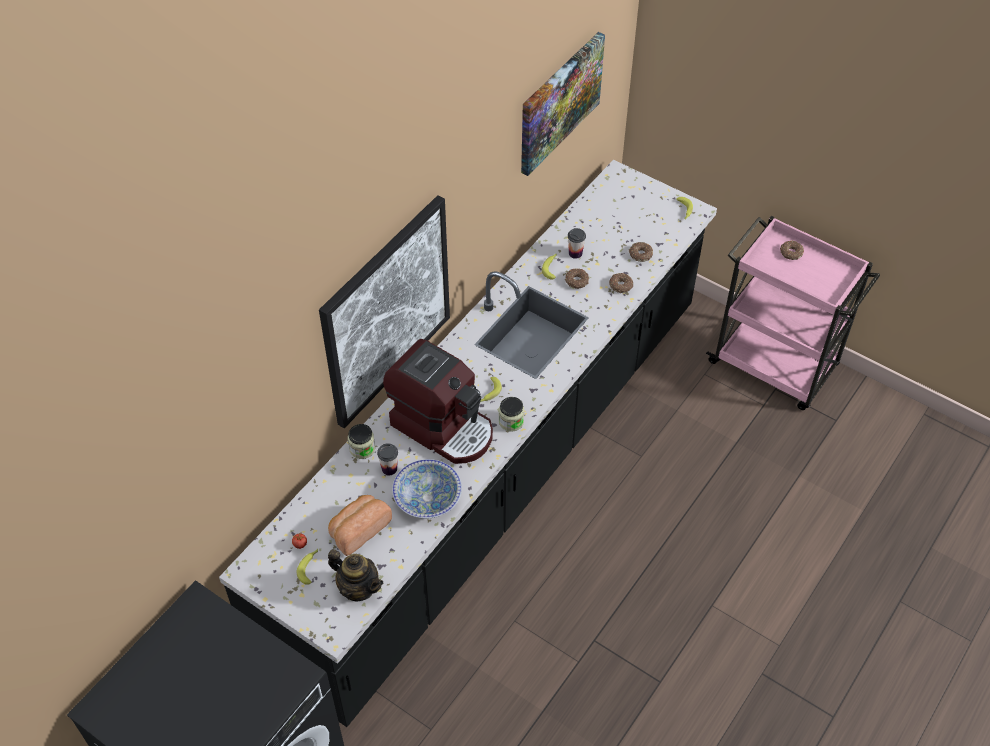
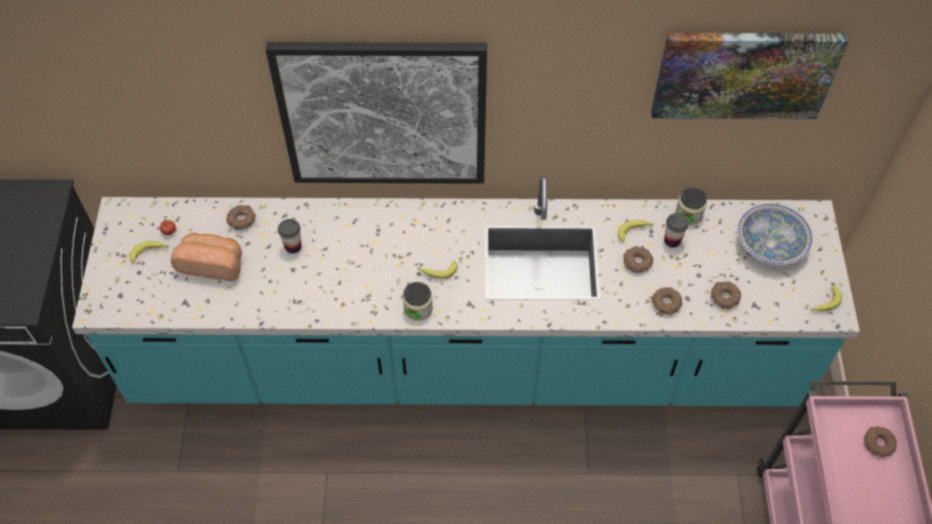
camera: 55 degrees right, 5 degrees up
(334, 489) = (242, 220): none -> donut
(358, 588) = (152, 300): teapot -> none
(362, 449) = (300, 213): jar -> jar (688, 214)
(427, 498) = (282, 294): bowl -> bowl (770, 244)
(443, 426) = (371, 259): coffee machine -> none
(494, 476) = (466, 362): black counter -> turquoise counter

